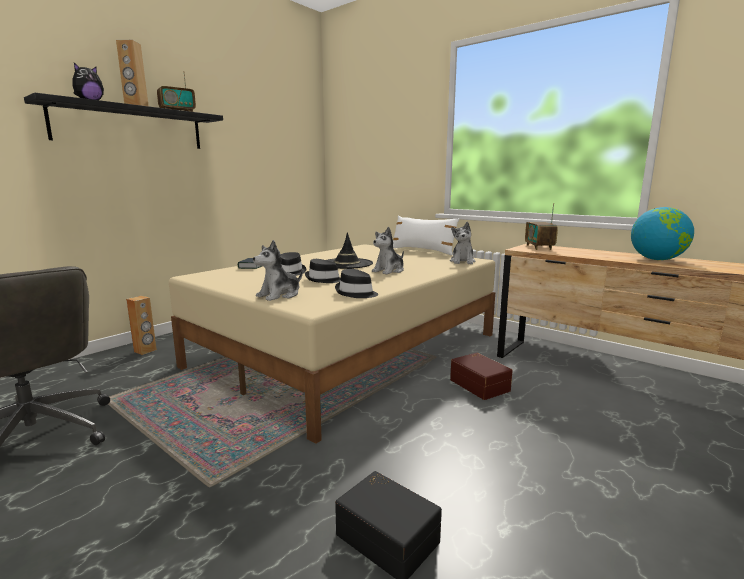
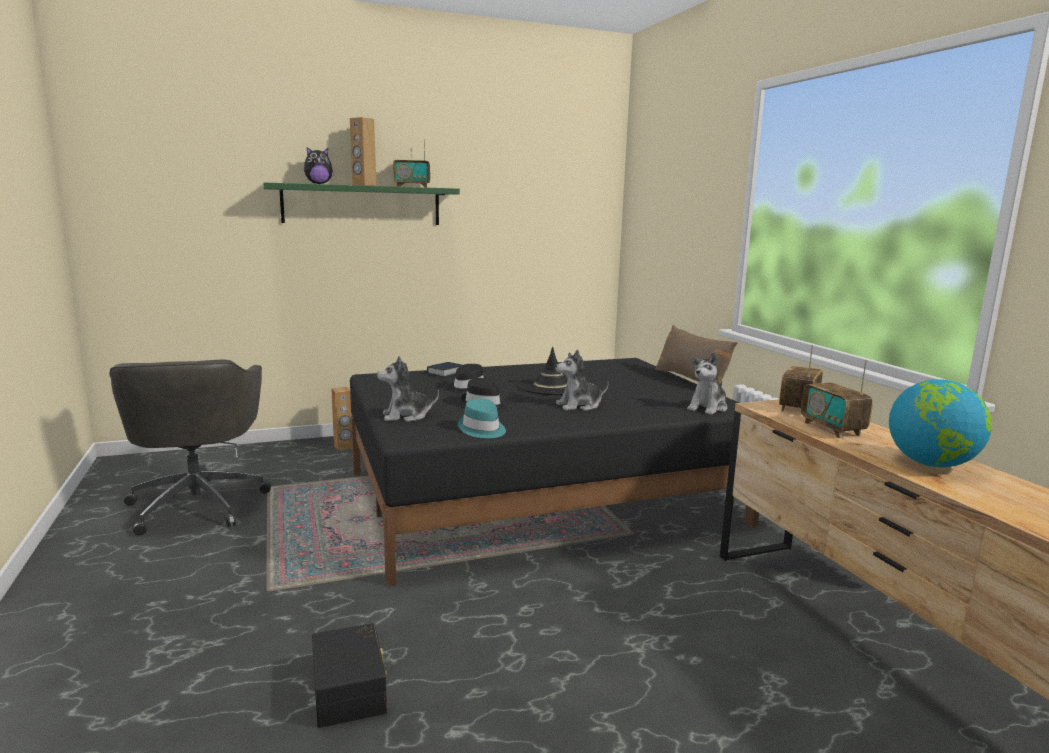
camera: 30 degrees right, 0 degrees up
(131, 127) = (362, 205): black shelf -> green shelf
(349, 350) = (540, 497): beige bed -> black bed
(356, 293) = (482, 429): black hat -> turquoise hat
(423, 251) = (691, 381): white pillow -> brown pillow
(480, 385) = (642, 584): brown storage box -> none
(579, 253) = (832, 429): none -> radio

